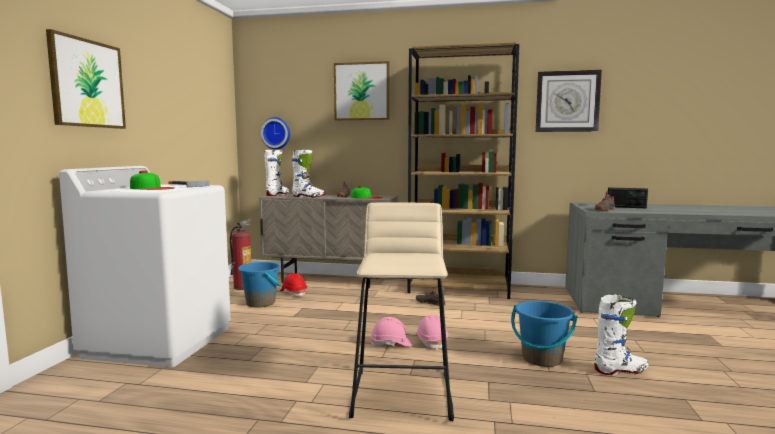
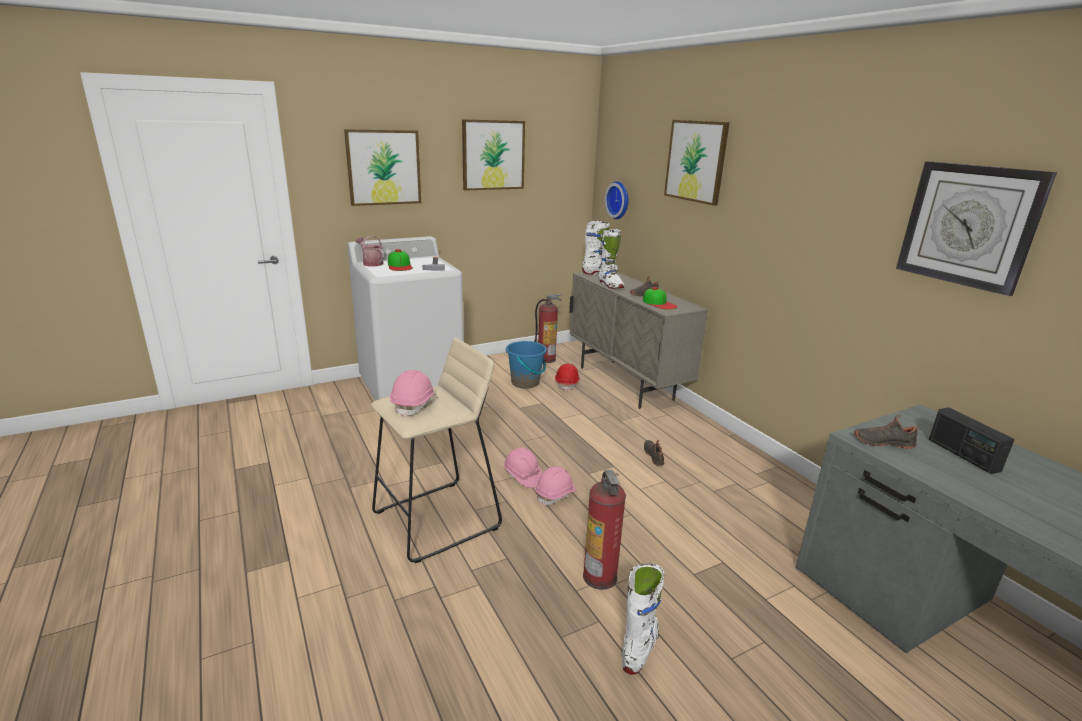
camera: 50 degrees right, 15 degrees up
(110, 190) = (371, 263): none -> watering can
(175, 87) = (493, 155): none -> picture
(397, 260) = (414, 404): none -> pink hard hat
(459, 288) = (730, 455): brown bookcase -> none
(541, 359) = (600, 577): blue bucket -> fire extinguisher
(621, 371) = (640, 648): white boot -> white boot turned 105 degrees counterclockwise

